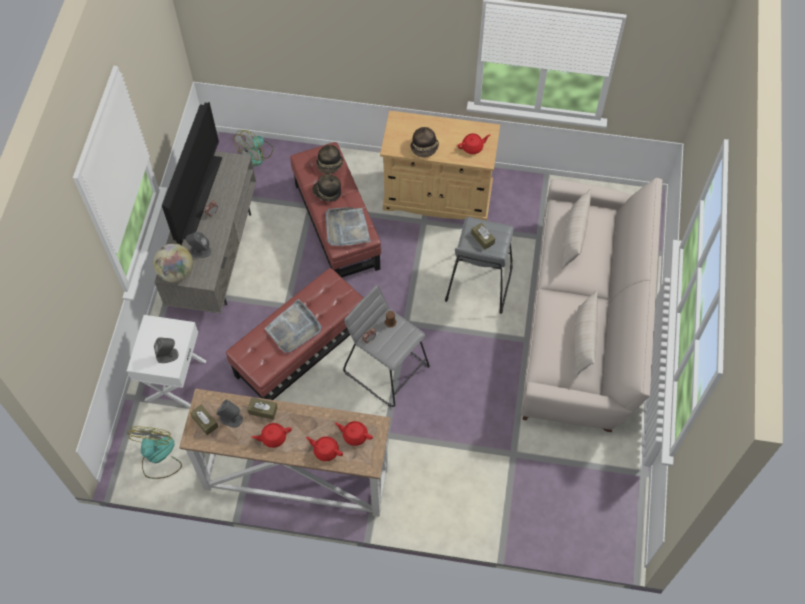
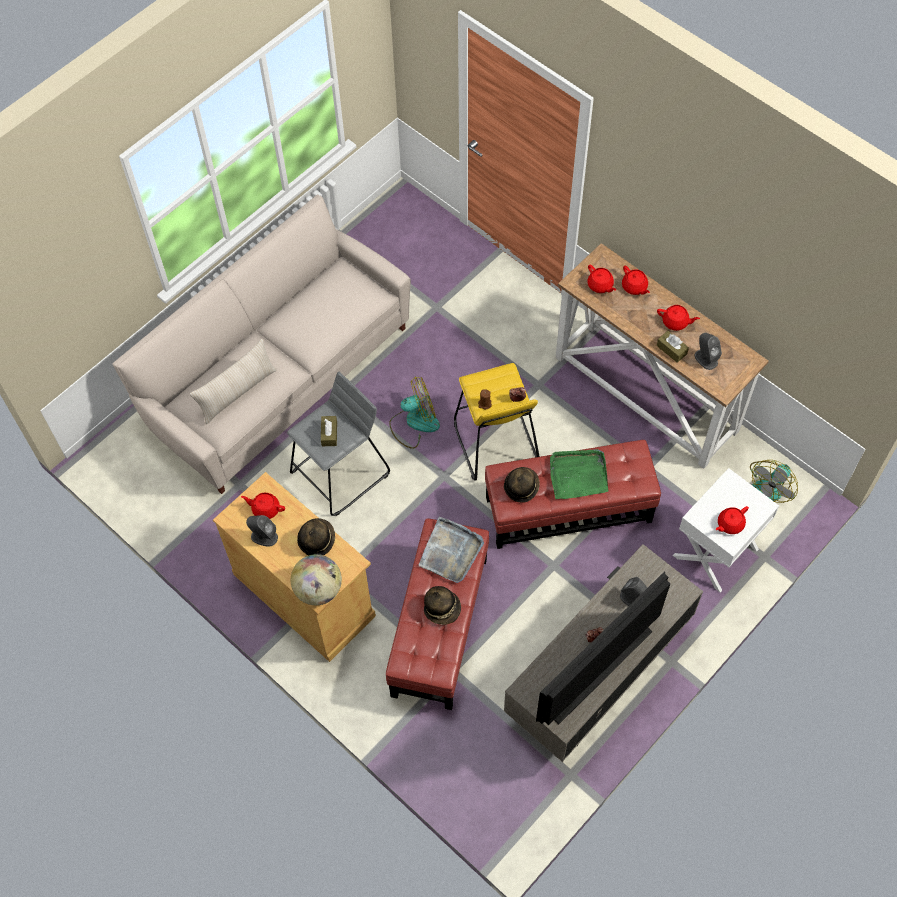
camera: 145 degrees left, 0 degrees up
(157, 336) = (729, 524): none -> red teapot
(167, 355) = (728, 497): grey speaker -> grey speaker (264, 536)
(176, 272) = (673, 588): globe -> globe (318, 589)
(205, 422) = (732, 369): brown tissue box -> none
(255, 155) = (472, 785): fan -> fan (414, 423)
(293, 328) = (578, 475): grey tray -> green tray
(330, 165) = (415, 643): hat -> hat (521, 486)
(387, 368) = (495, 442): grey stool -> yellow stool
(583, 342) = (318, 297): beige pillow -> none

